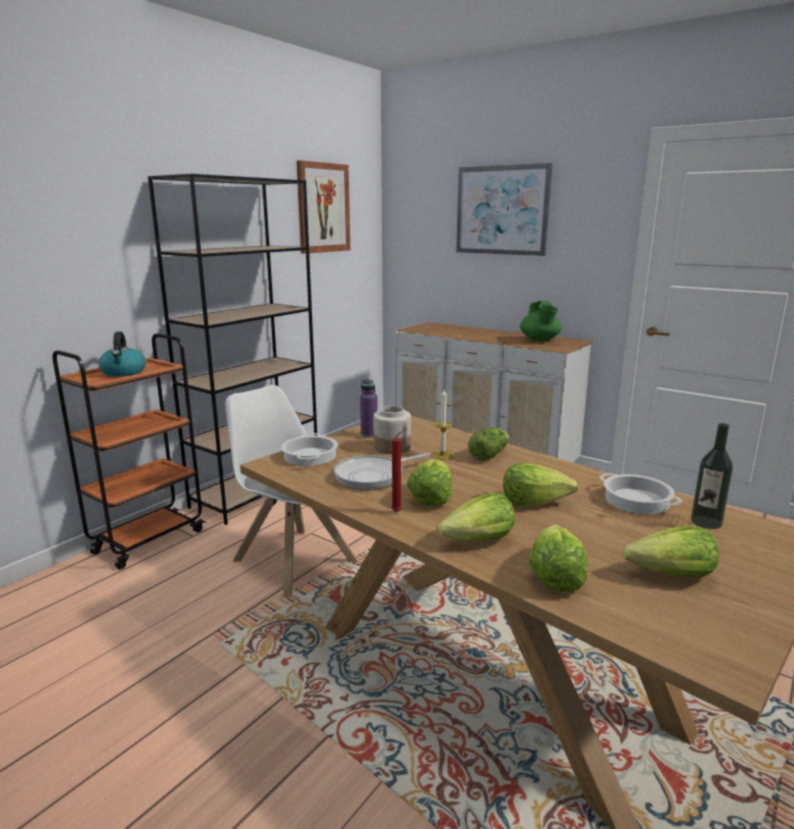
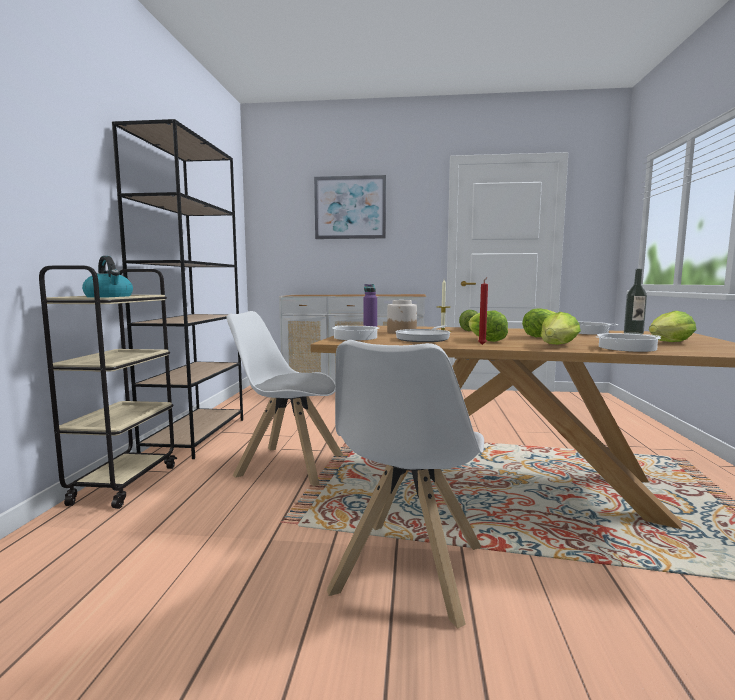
camera: 30 degrees left, 10 degrees down
(149, 541) = (124, 484): orange cart -> beige cart
(246, 741) = (407, 571): none -> chair
(323, 208) = (215, 195): picture -> none
(539, 340) = (394, 294): green teapot -> none
(554, 576) = (627, 348): lettuce -> cooking pot

